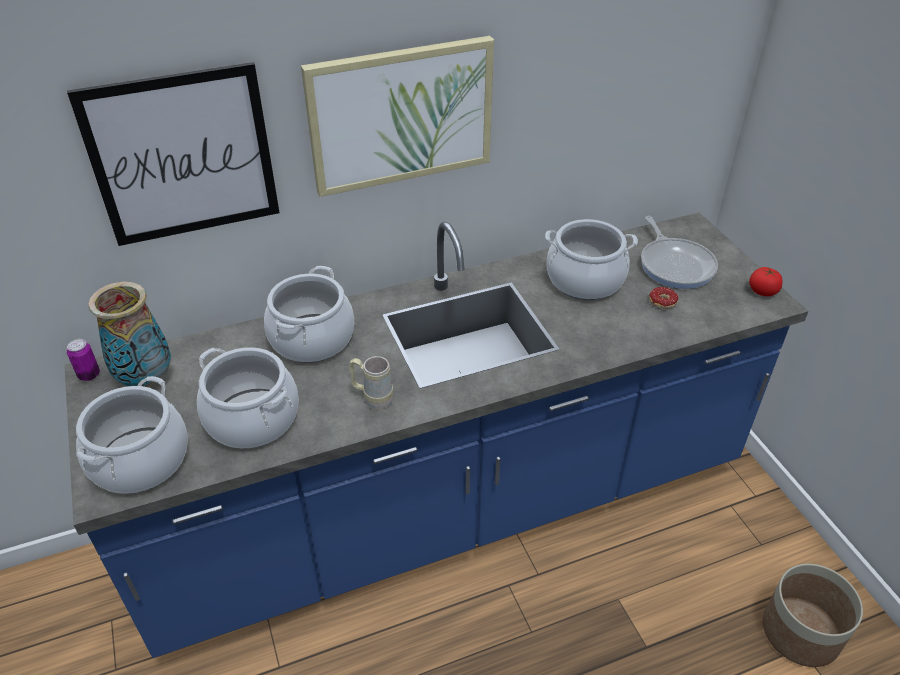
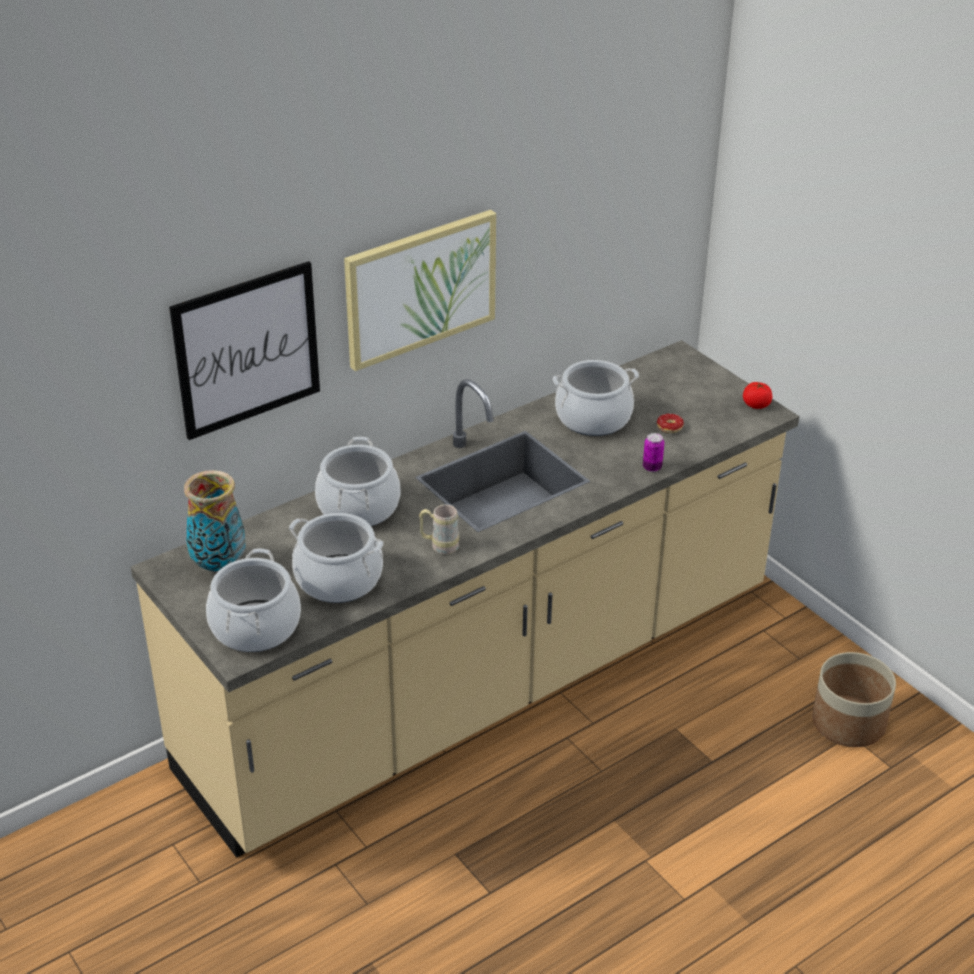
camera: 15 degrees left, 5 degrees down
(89, 375) = (162, 571): can -> can (652, 467)
(450, 509) = (485, 683): blue counter -> beige counter
(675, 265) = (672, 393): frying pan -> none

